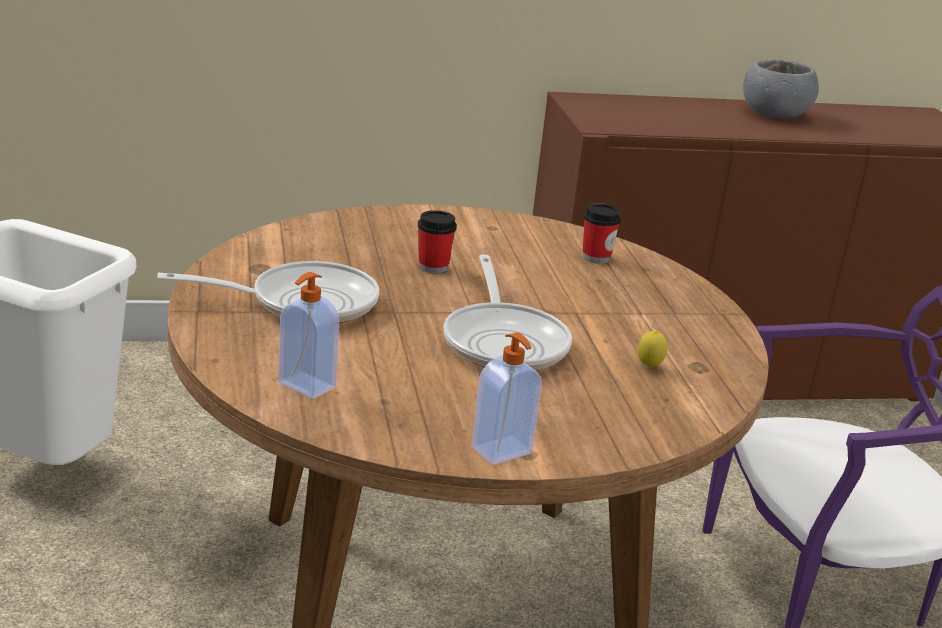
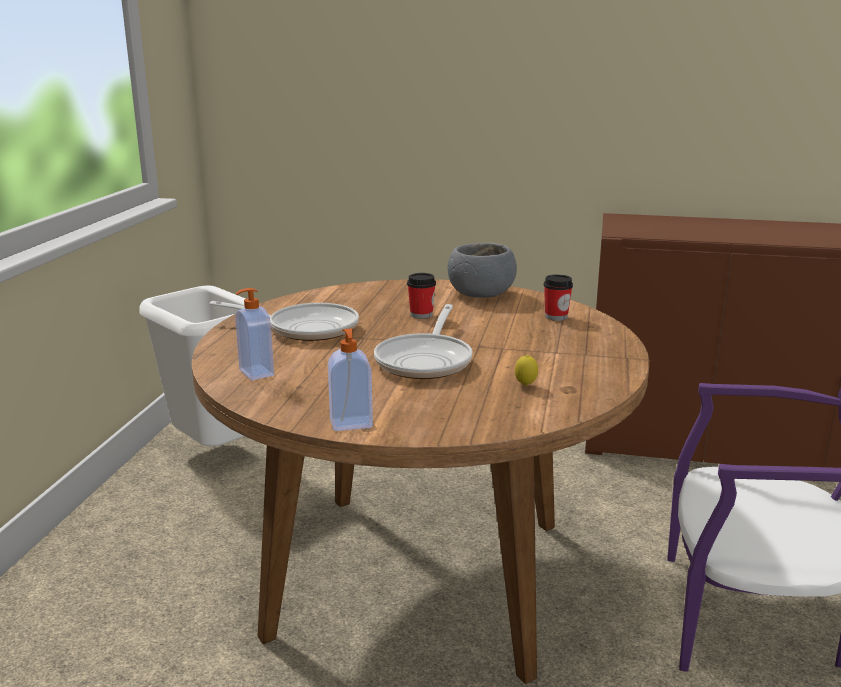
camera: 25 degrees right, 5 degrees down
(775, 114) = (791, 229): grey bowl -> grey bowl (481, 294)

